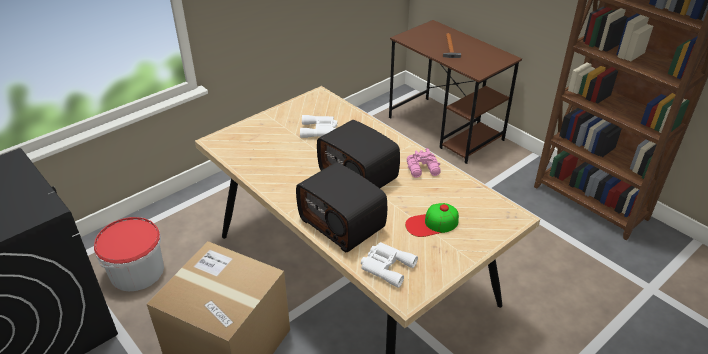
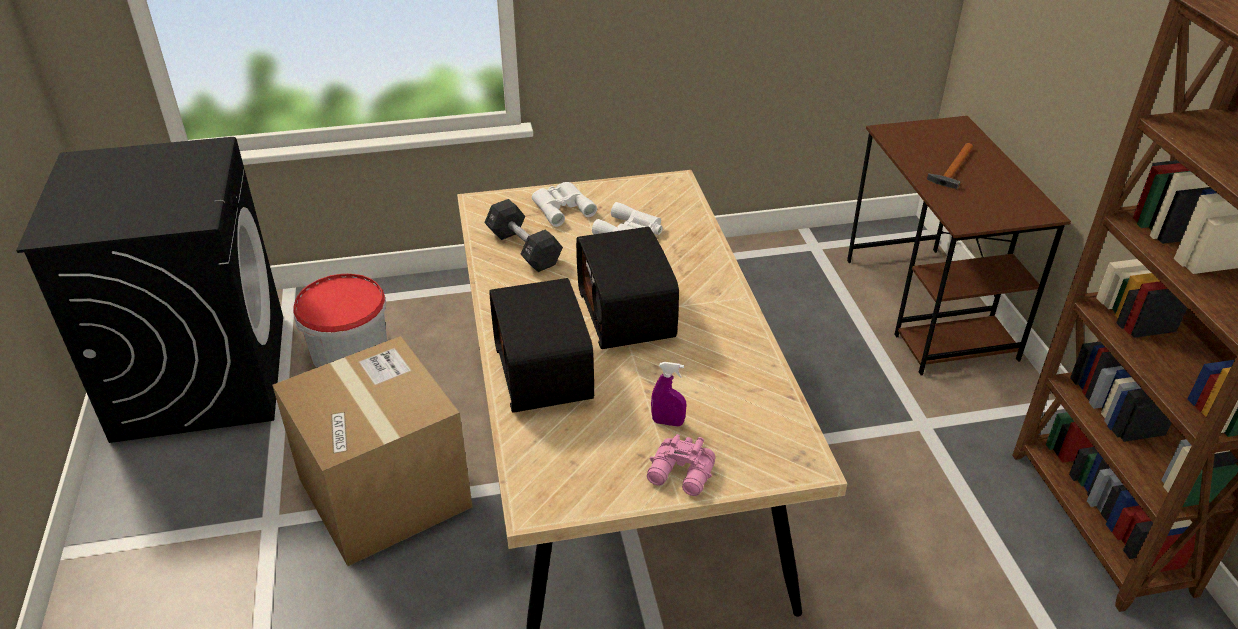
camera: 30 degrees right, 0 degrees up
(266, 159) = (523, 248): none -> black dumbbell
(386, 266) = (548, 453): white binoculars -> white binoculars (561, 207)
(423, 170) = (729, 341): pink binoculars -> pink binoculars (681, 475)
(432, 224) = (667, 422): cap -> purple spray bottle

